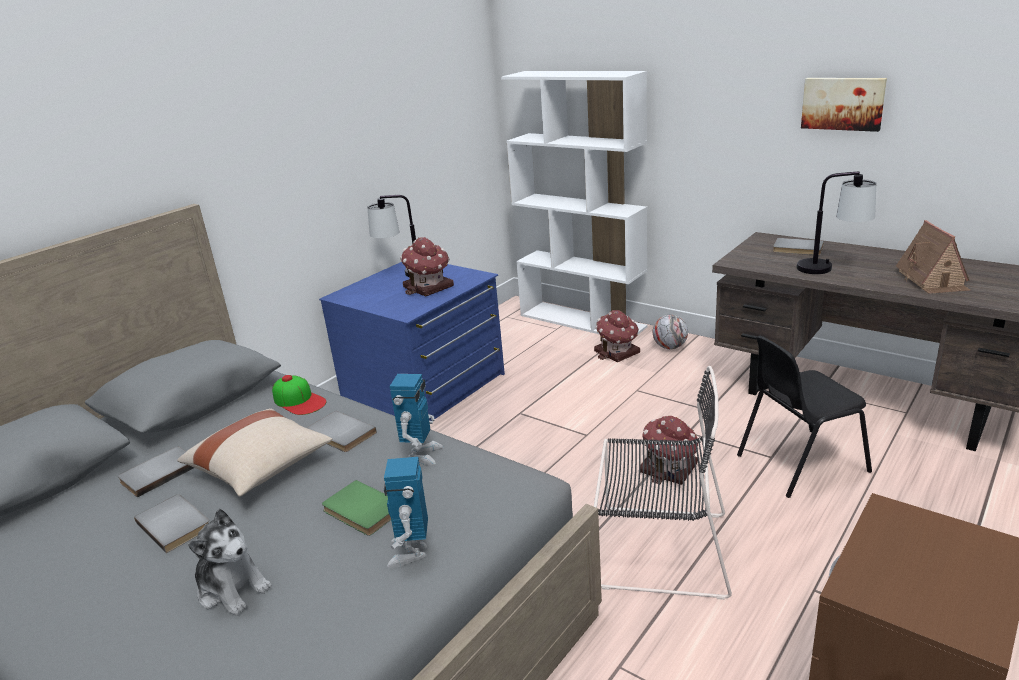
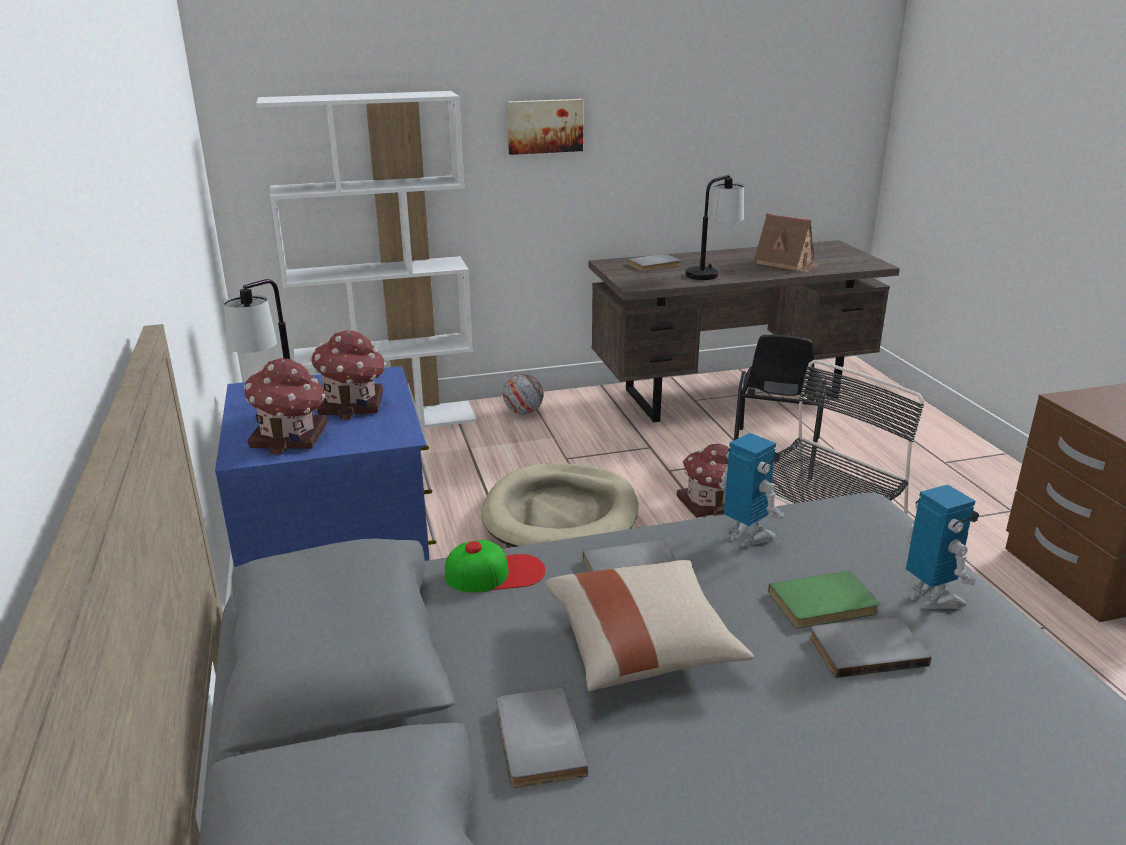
camera: 55 degrees left, 0 degrees up
(176, 524) = (708, 751): grey book -> grey book (865, 648)
(233, 588) = (907, 734): plush toy -> none
(410, 552) = (930, 598): toy robot -> toy robot turned 150 degrees counterclockwise
(564, 423) = (561, 515): none -> beige dog bed
(617, 353) = (485, 435): toy house -> toy house (291, 437)
(843, 103) = (661, 116): picture -> picture (544, 126)

